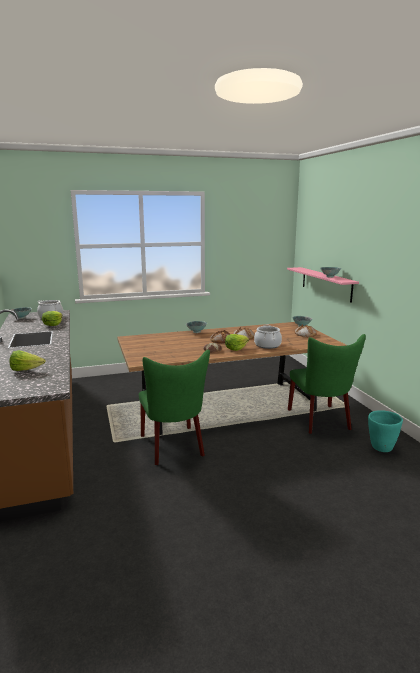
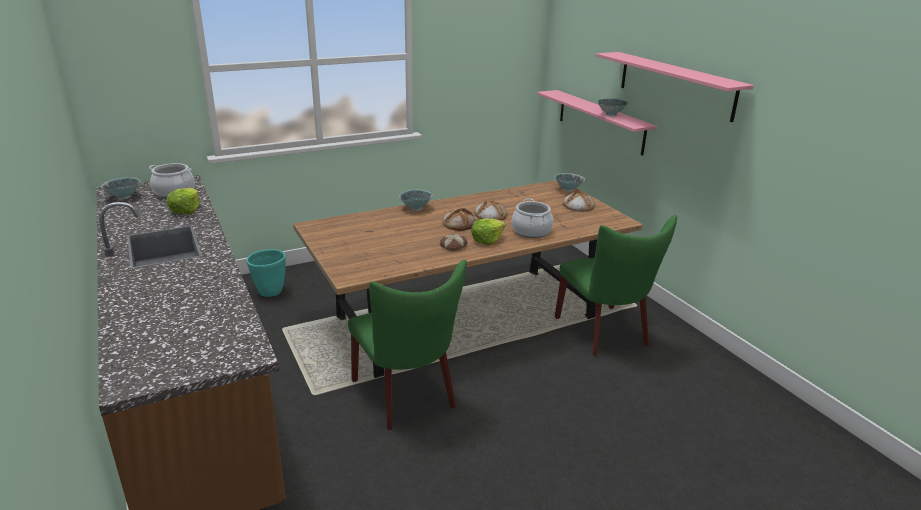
camera: 10 degrees left, 10 degrees up
(26, 370) = (185, 318): lettuce -> none
(368, 253) = (675, 85): none -> pink shelf
(381, 448) = (694, 372): turquoise planter -> turquoise planter (270, 292)

